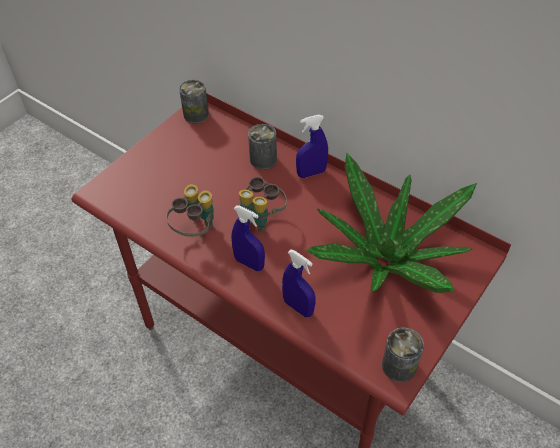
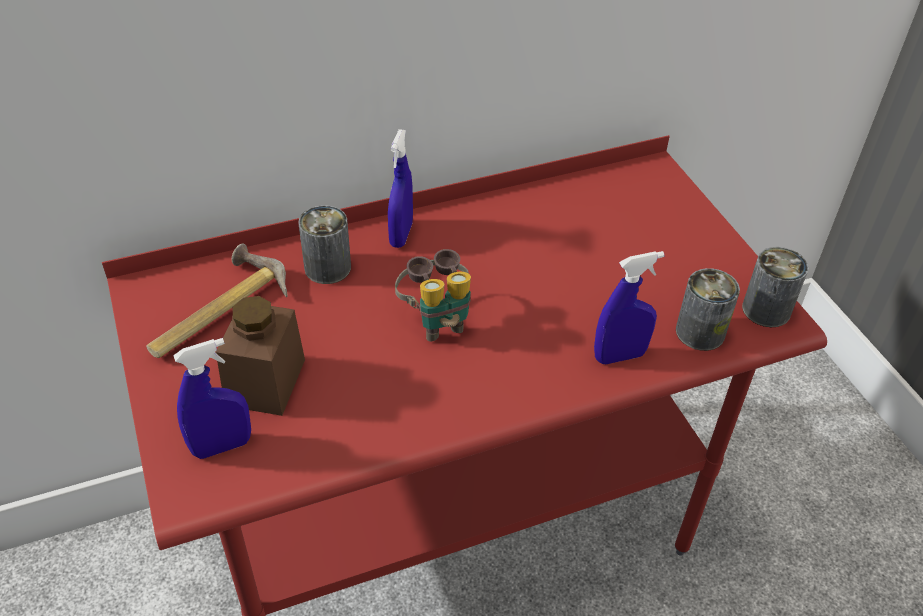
camera: 60 degrees left, 5 degrees down
(174, 180) = (265, 382): none -> brown jar
(195, 230) = (394, 402): binoculars -> none
(196, 114) = (151, 295): can -> can (700, 332)
(203, 139) = (216, 310): none -> hammer
(249, 263) = (507, 370): blue spray bottle -> blue spray bottle (222, 446)
(387, 258) = (602, 240): potted plant -> none

